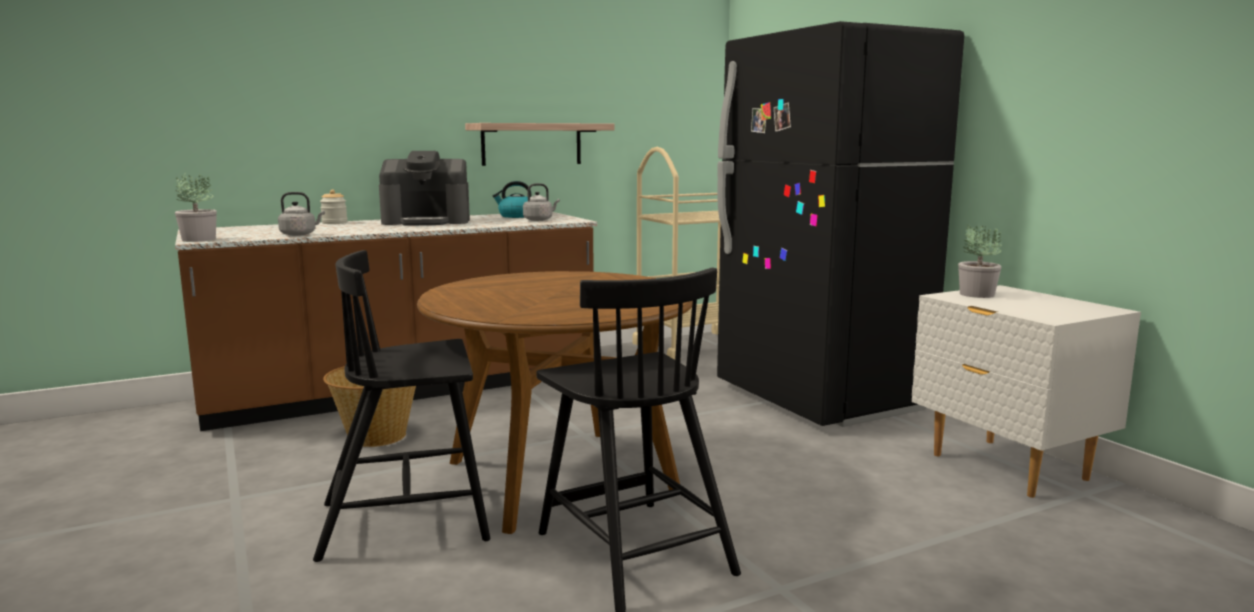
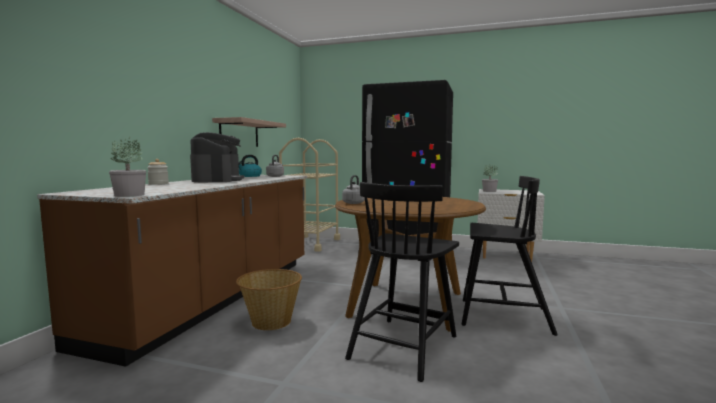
camera: 45 degrees left, 5 degrees down
(300, 234) = (188, 188): grey kettle -> grey kettle (354, 203)
(427, 221) = (217, 180): coffee machine -> coffee machine turned 45 degrees counterclockwise

